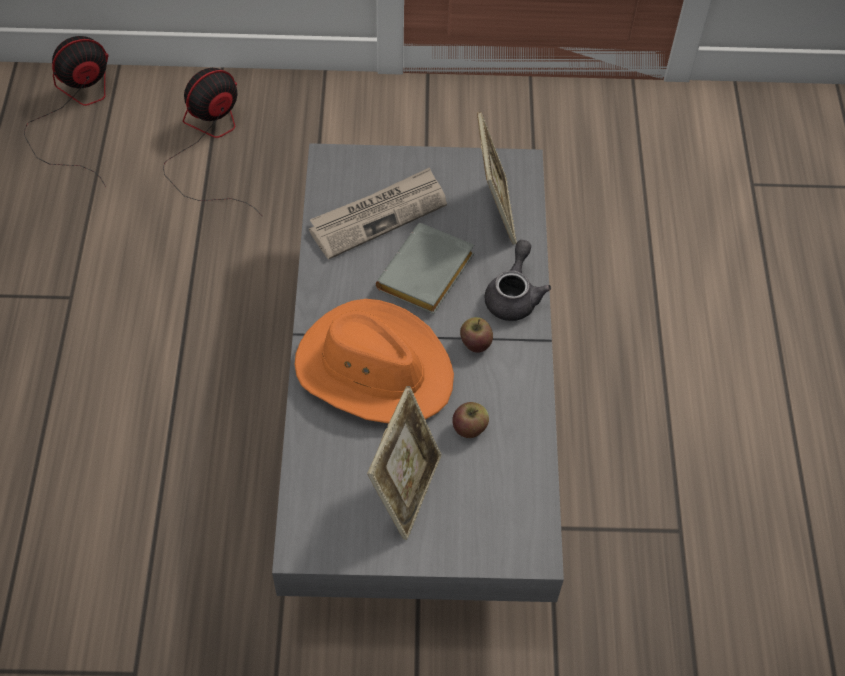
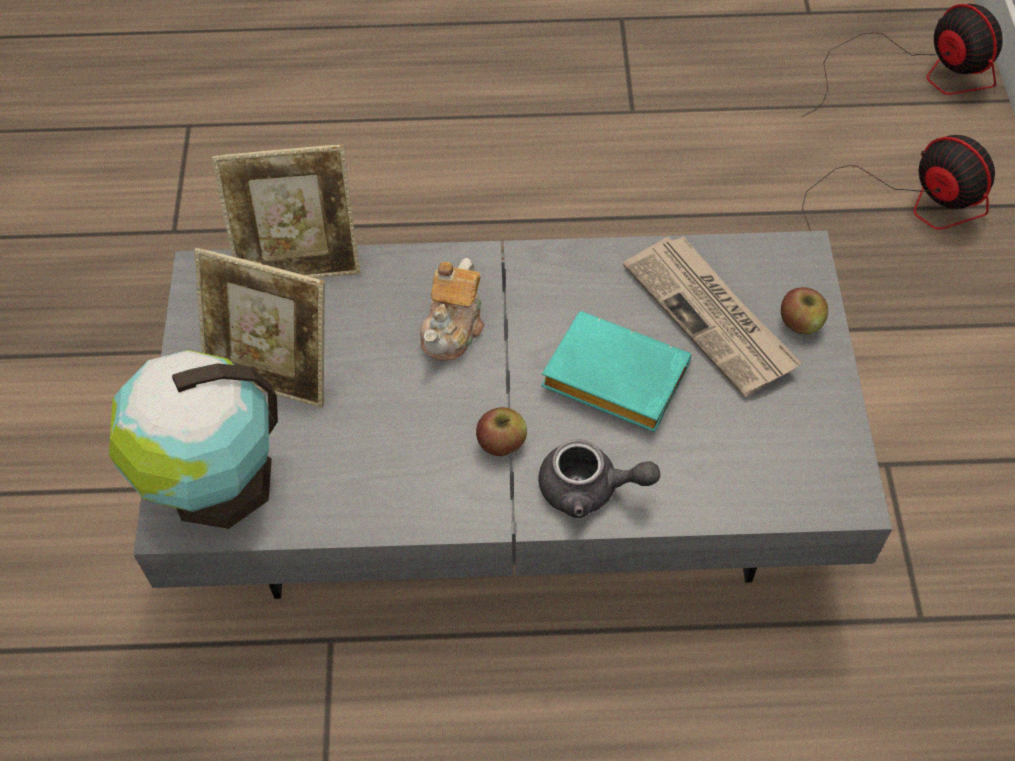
camera: 90 degrees right, 0 degrees up
(374, 368) = (454, 328): orange hat -> teapot
(426, 276) = (610, 379): grey book -> turquoise book
(469, 427) = (364, 439): apple -> apple (800, 322)
(493, 210) = (747, 460): picture frame -> picture frame (299, 261)
(505, 526) = (214, 484): none -> globe

